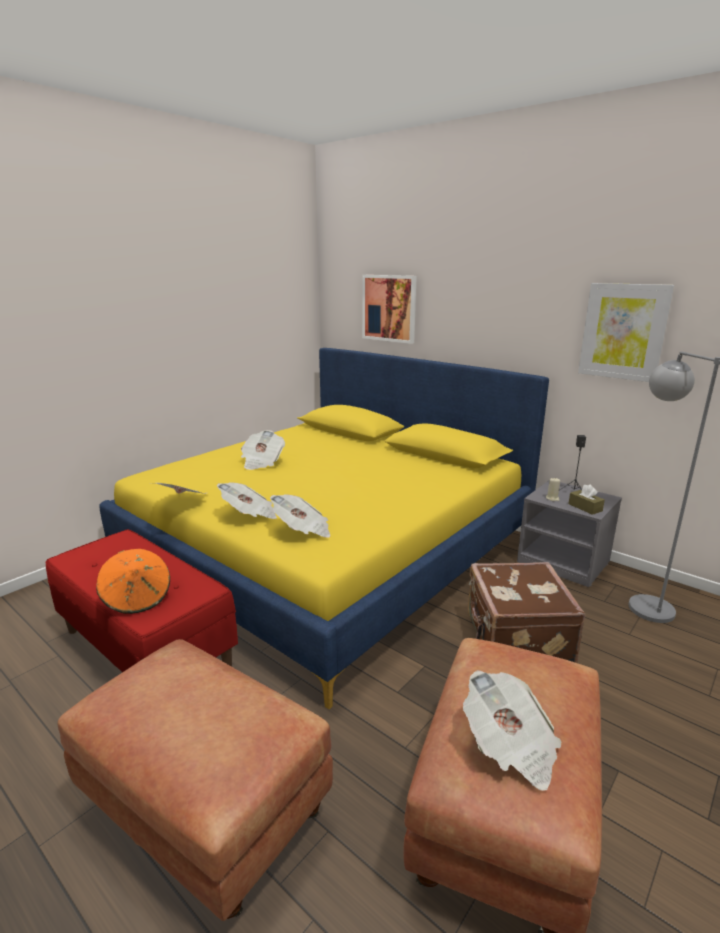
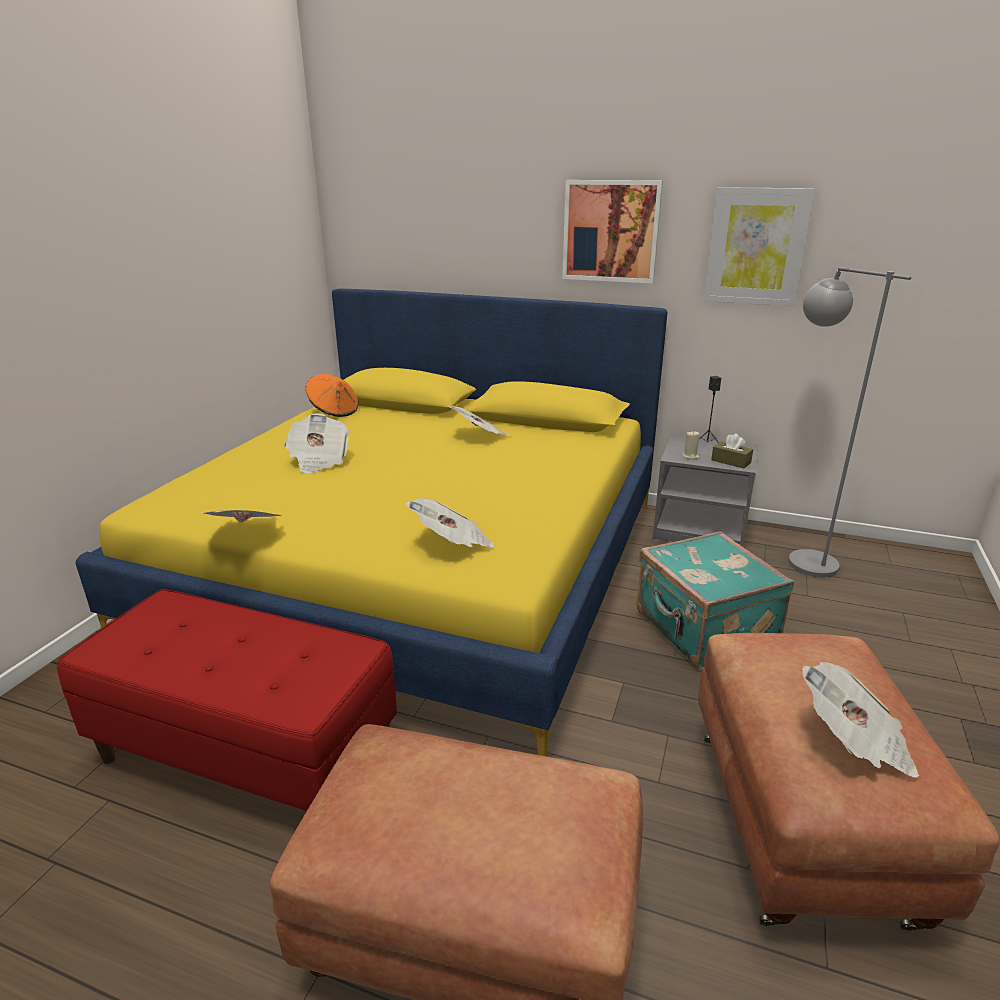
camera: 20 degrees left, 5 degrees up
(137, 598) = (261, 684): orange hat -> orange hat (334, 411)
(249, 514) = (361, 535): newspaper -> newspaper (480, 436)
(389, 308) = (436, 228): picture -> picture (611, 231)
(515, 642) = (703, 630): brown suitcase -> turquoise suitcase

